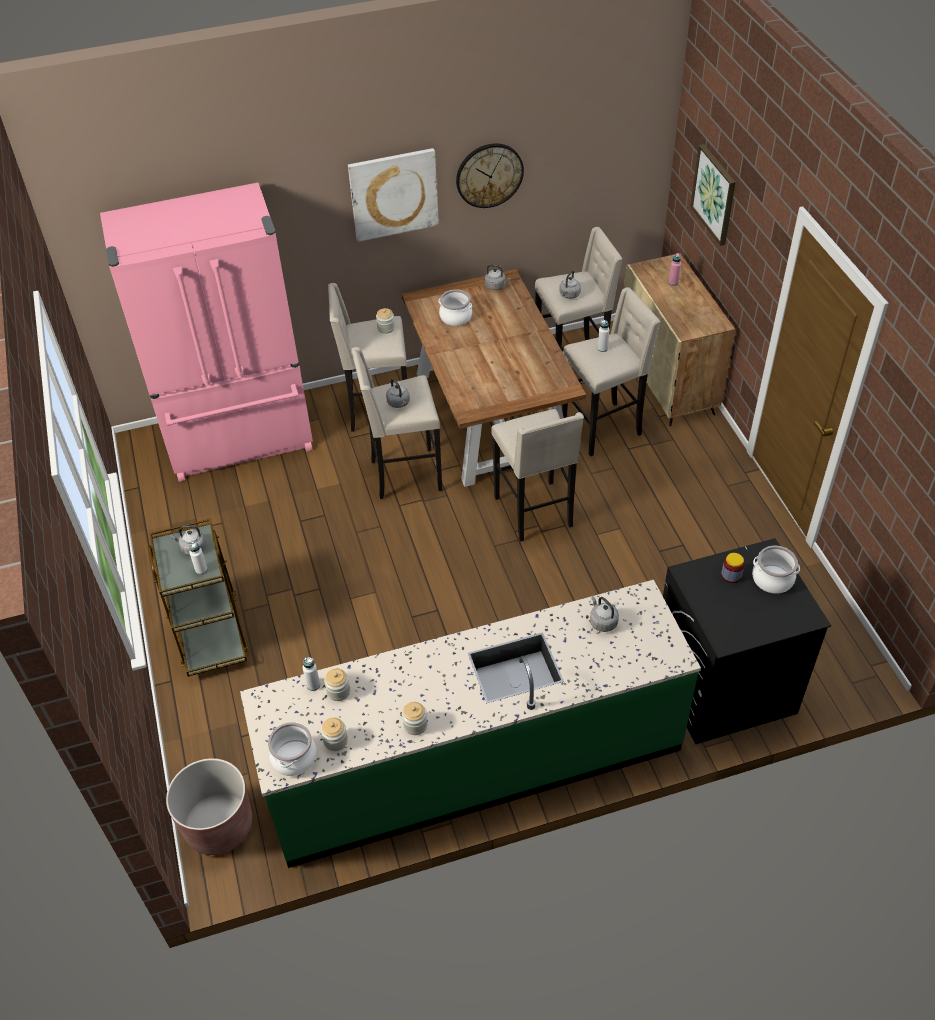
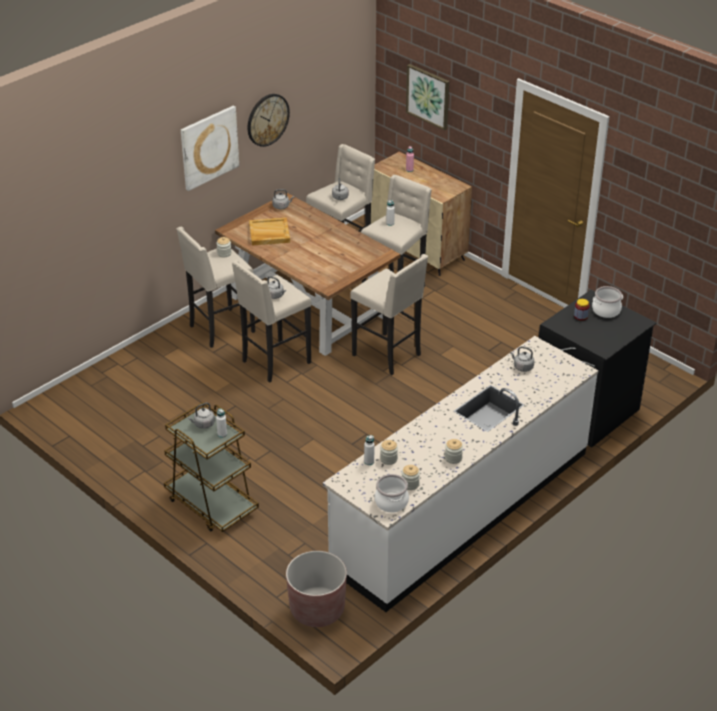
camera: 30 degrees left, 10 degrees down
(240, 439) = (126, 379): pink fridge -> none
(455, 317) = (269, 233): cooking pot -> beige tray
(474, 762) = (461, 508): green counter -> white counter

